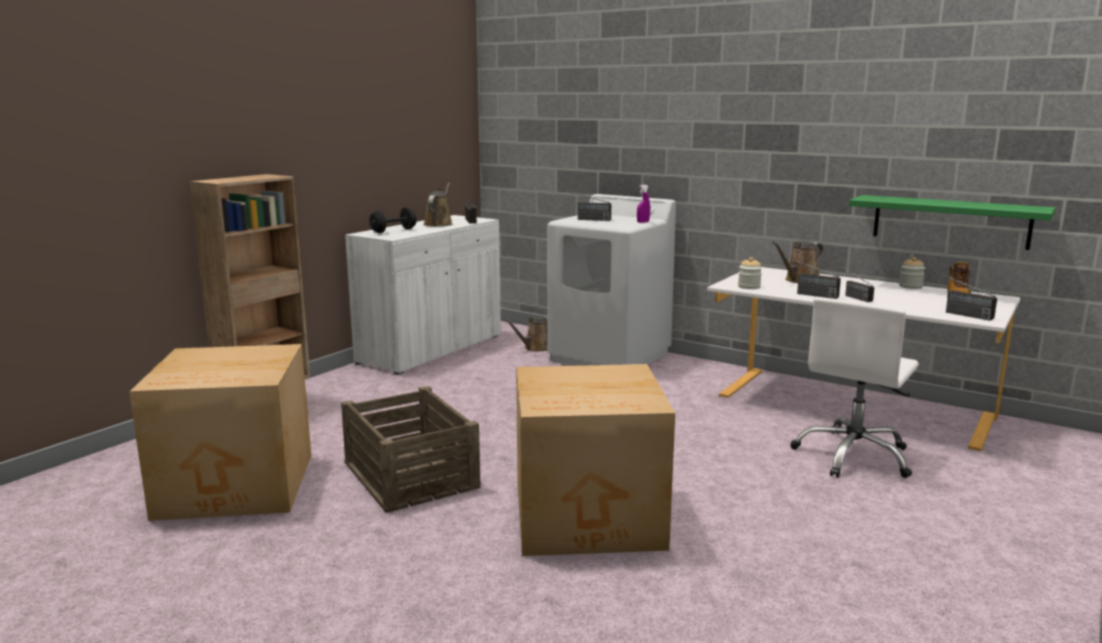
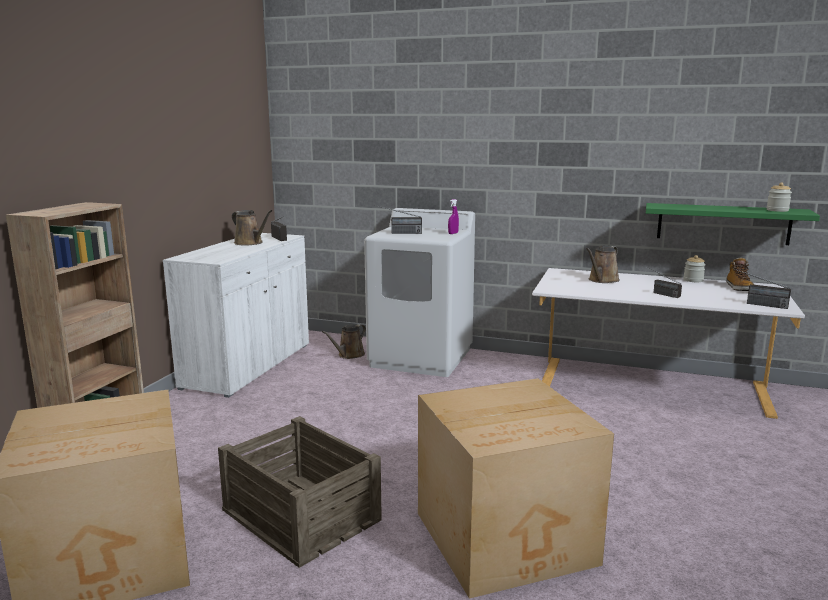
camera: 15 degrees left, 0 degrees up
(393, 231) = (211, 253): black dumbbell -> none
(439, 224) = (250, 243): brown watering can -> brown watering can turned 135 degrees clockwise
(749, 287) = (567, 289): jar -> jar (777, 210)
(806, 294) = (621, 293): radio -> none
(854, 456) = (687, 436): white office chair -> none

